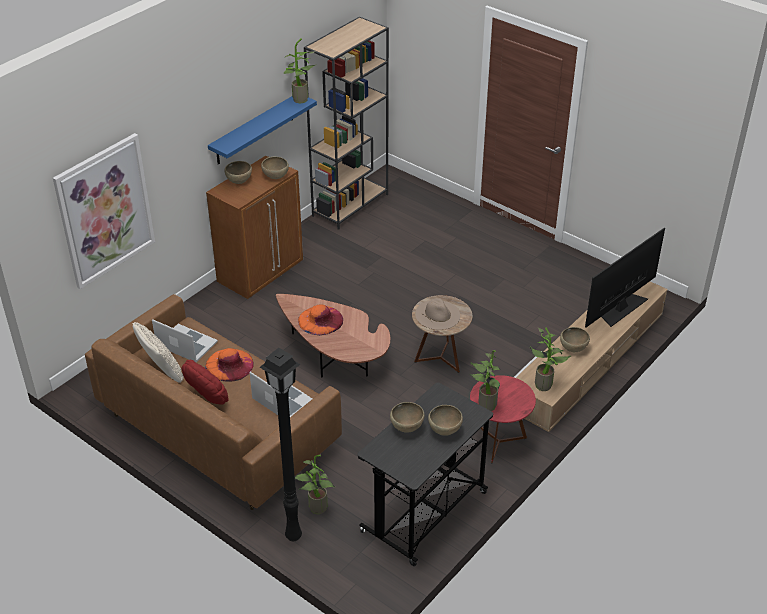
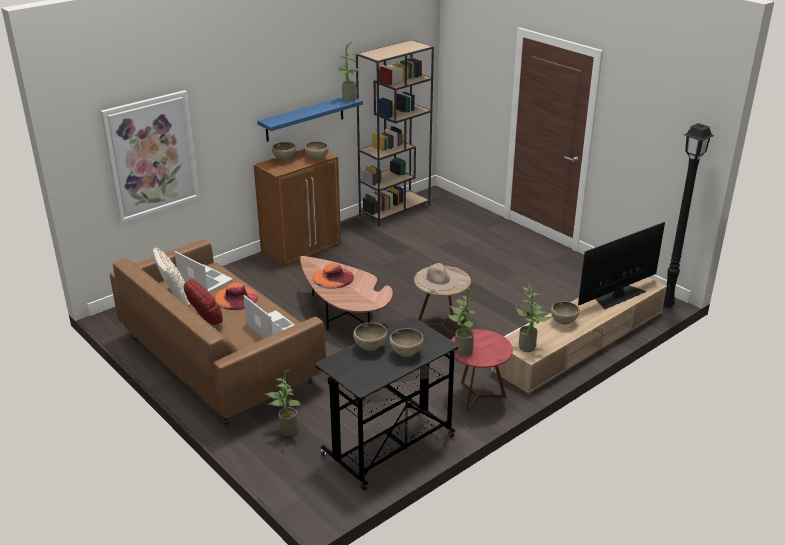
camera: 10 degrees right, 10 degrees down
(292, 536) = (256, 451): black floor lamp -> black floor lamp (666, 305)

